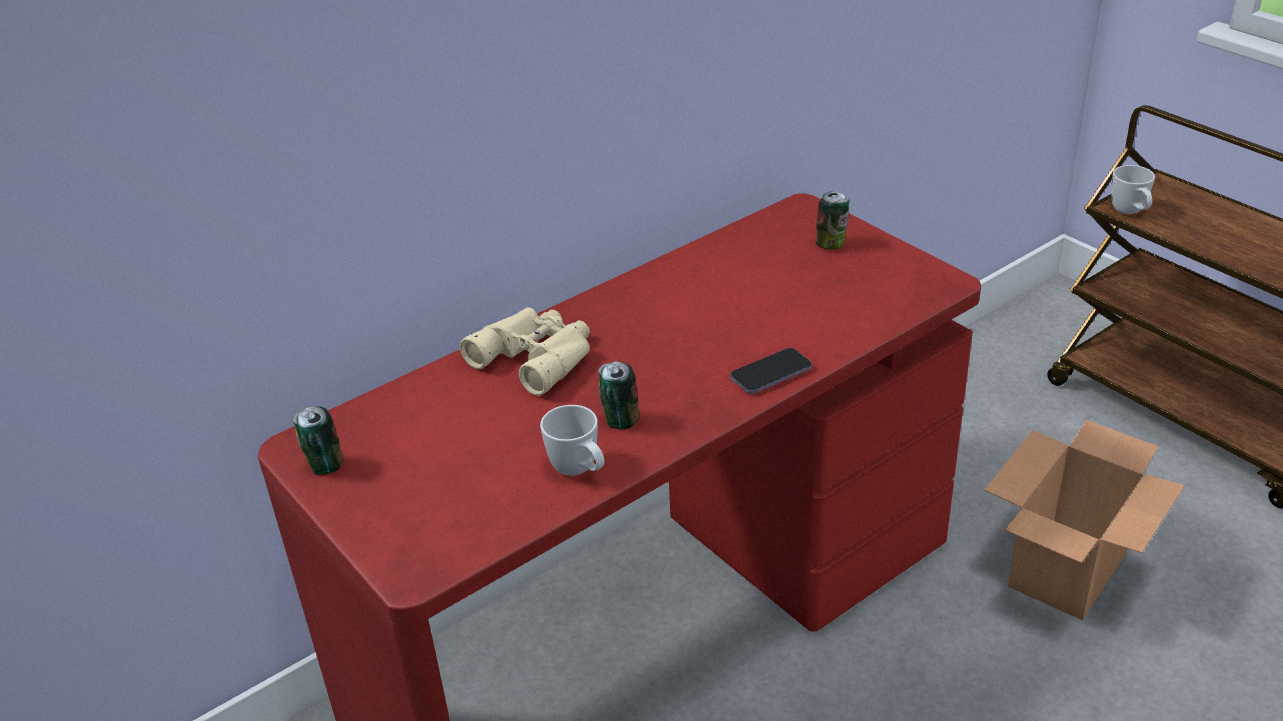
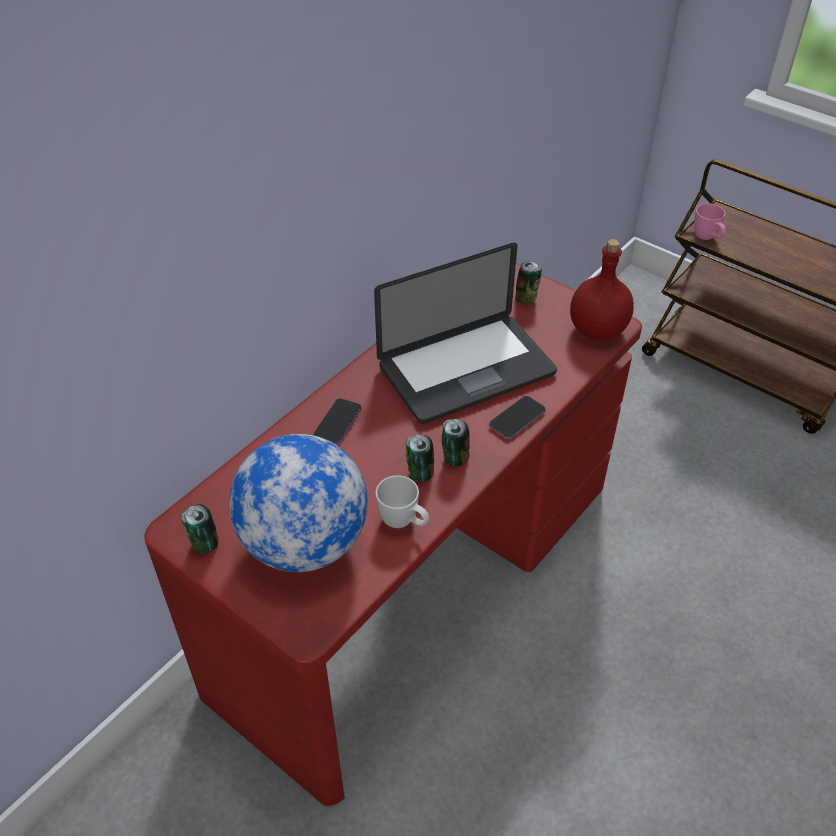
camera: 15 degrees left, 10 degrees up
(445, 479) = (304, 544): none -> globe
(537, 356) = (337, 423): beige binoculars -> phone
(671, 408) = (454, 458): none -> can
(723, 314) = (466, 370): none -> laptop
(917, 285) = (598, 329): none -> red bottle
(1067, 572) = (686, 500): cardboard box -> none
(1130, 213) = (707, 238): white mug -> pink mug

